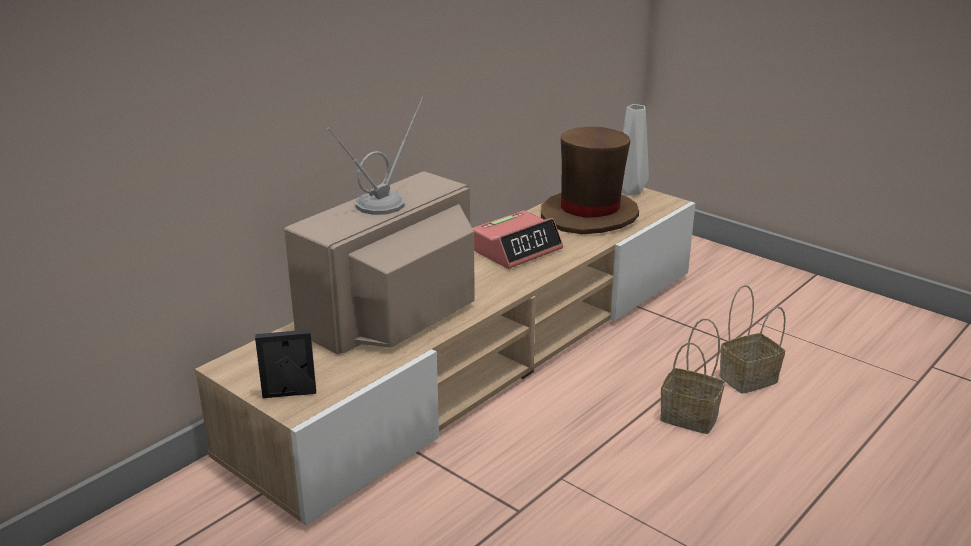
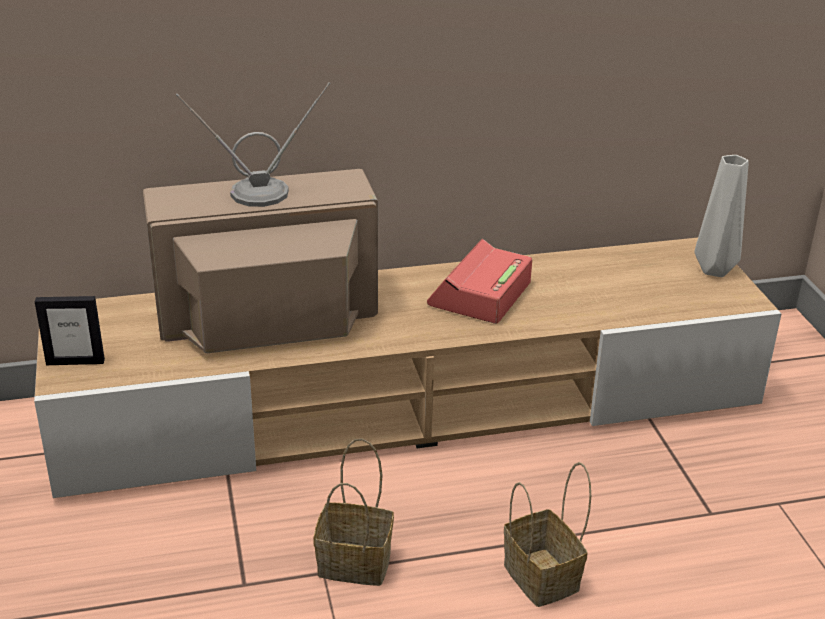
camera: 35 degrees right, 5 degrees up
(289, 394) = (75, 362): picture frame -> picture frame turned 150 degrees clockwise
(516, 249) = (480, 295): alarm clock -> alarm clock turned 120 degrees clockwise
(589, 215) = (621, 283): brown hat -> none
(749, 378) = (675, 567): basket -> basket (357, 562)

